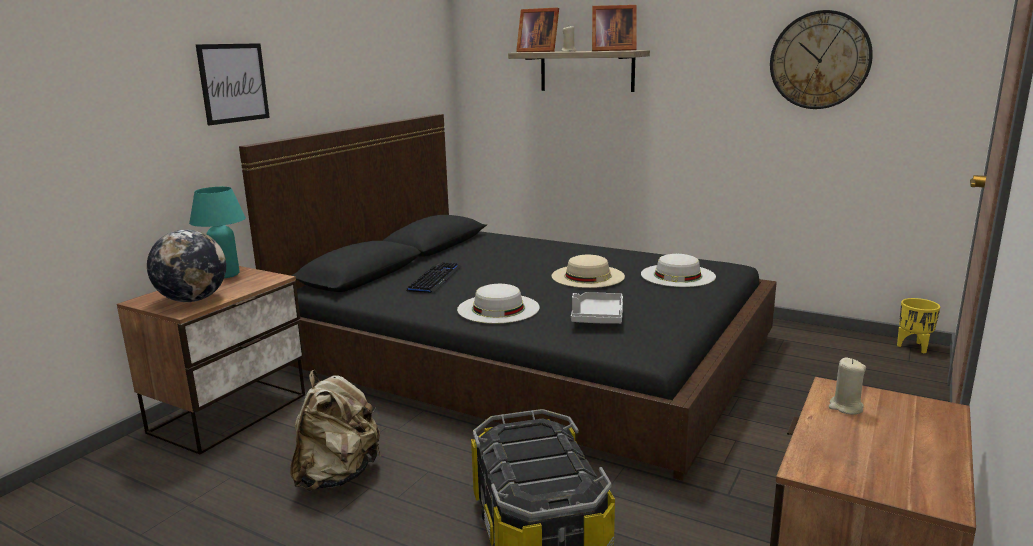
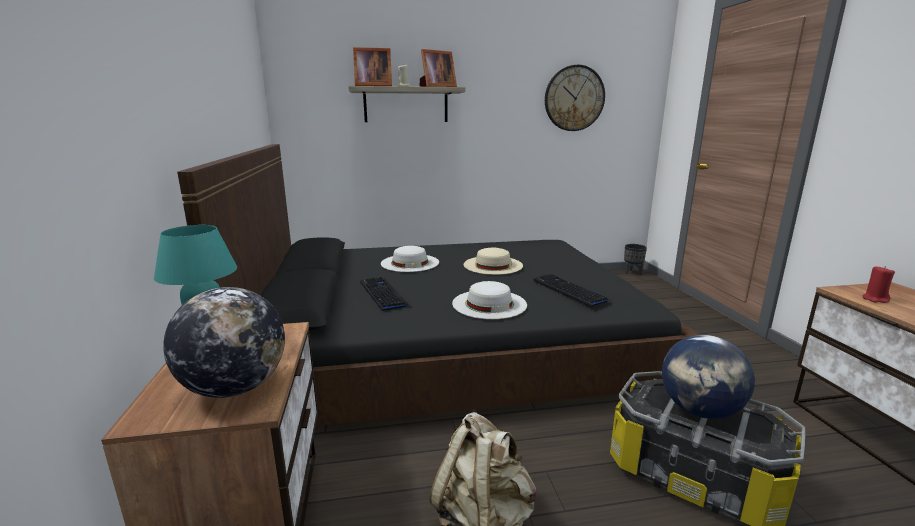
camera: 40 degrees left, 0 degrees up
(233, 83) = (153, 85): picture -> none
(534, 454) = (699, 411): none -> globe
(597, 317) = (569, 291): grey tray -> keyboard
(677, 275) = (542, 252): white hat -> white hat (410, 263)
(845, 407) = (875, 299): beige candle -> red candle
(914, 347) = (632, 272): yellow planter -> black planter

